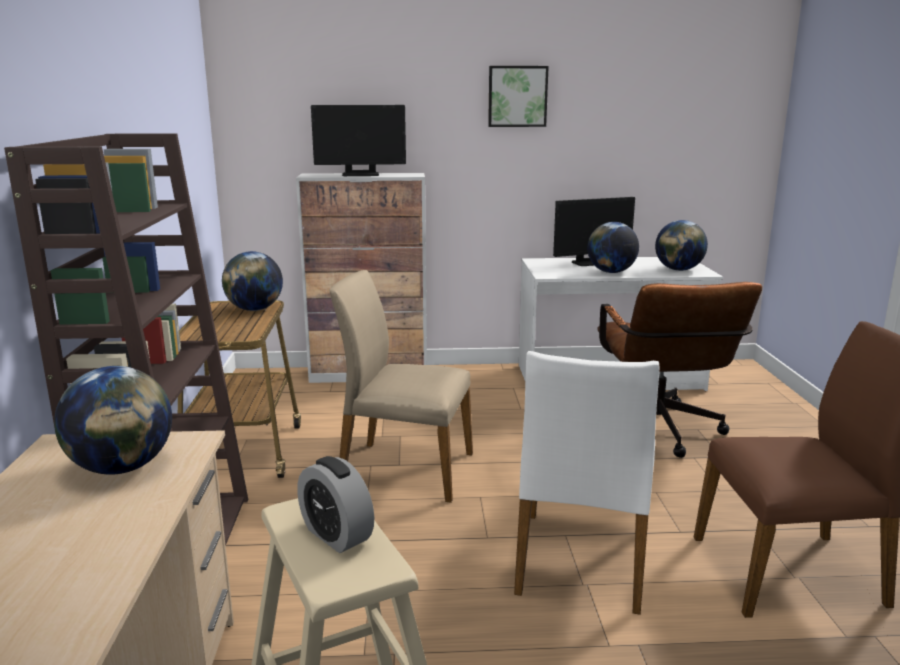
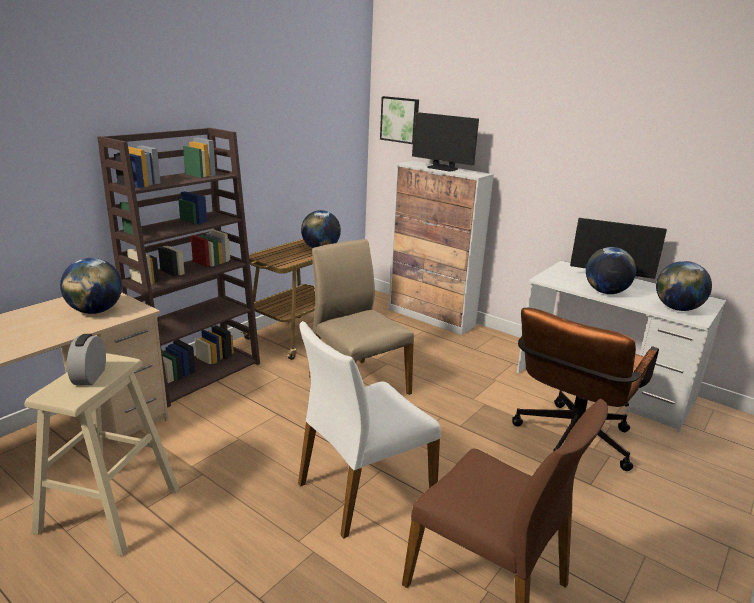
camera: 40 degrees right, 5 degrees up
(517, 96) = (579, 120): picture -> picture (400, 120)

